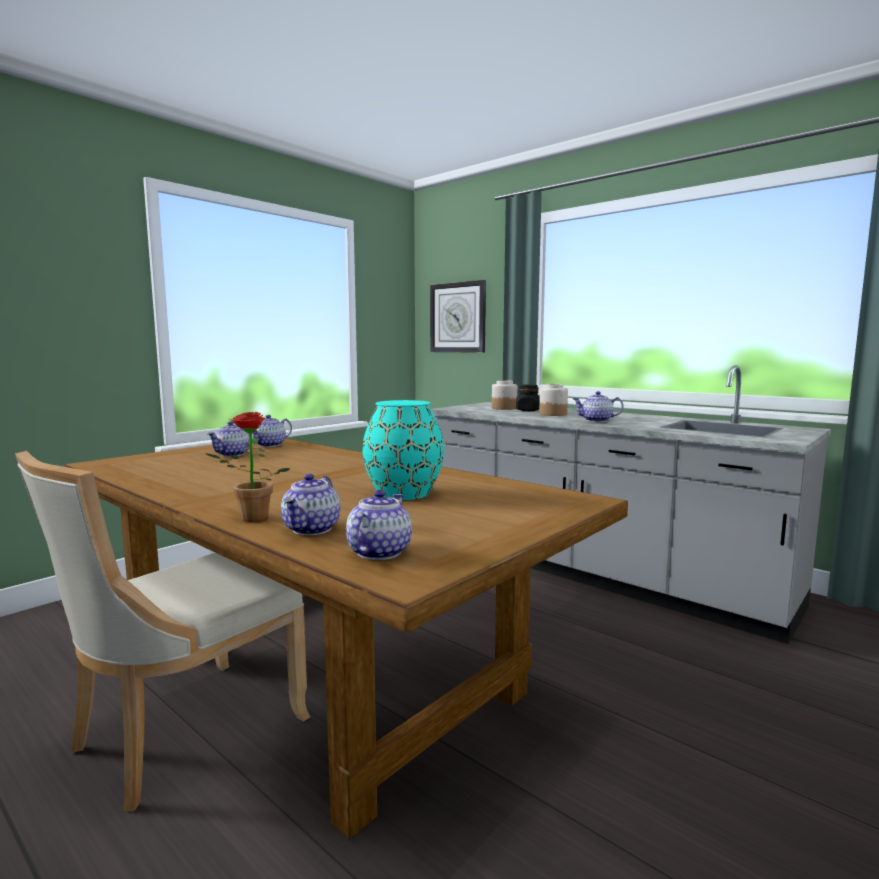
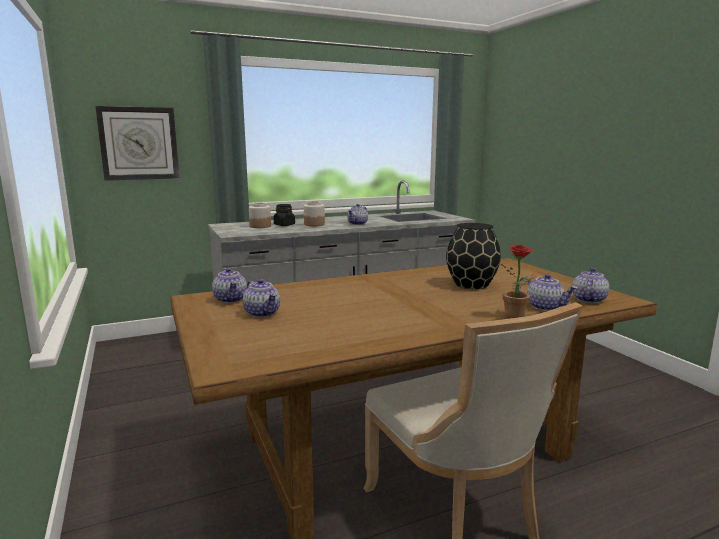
camera: 65 degrees left, 5 degrees up
(378, 552) = (588, 299): teapot -> teapot turned 75 degrees clockwise
(404, 493) = (470, 284): turquoise vase -> black vase

